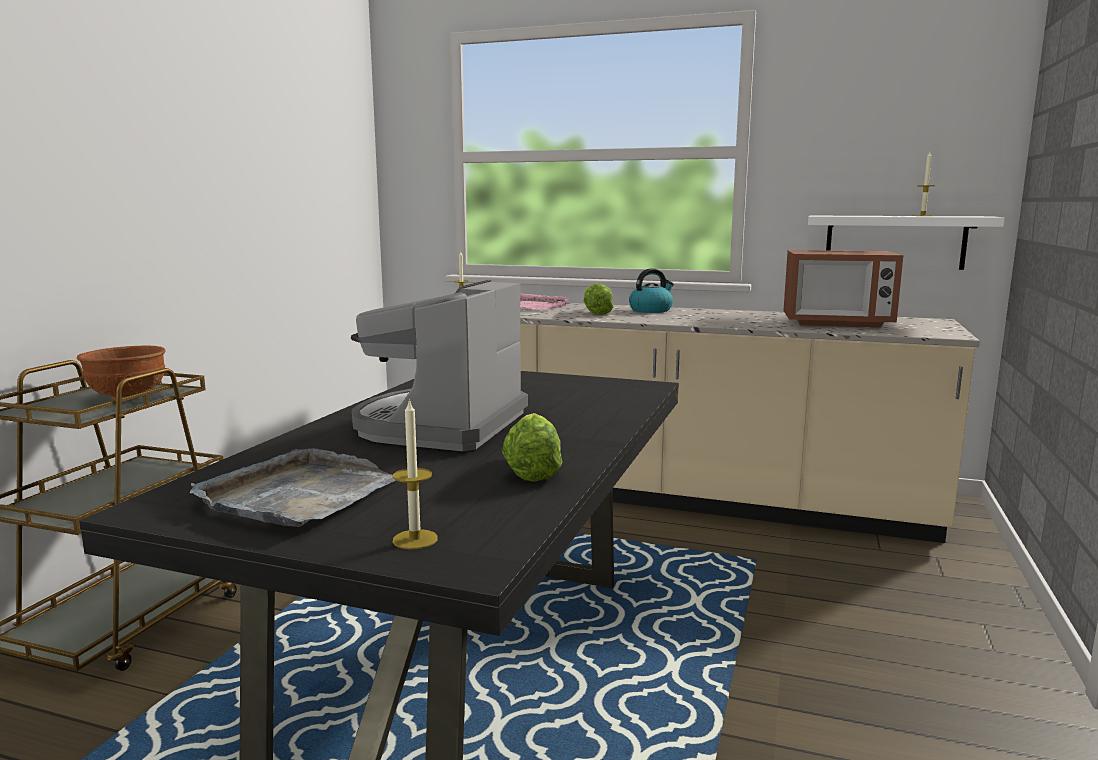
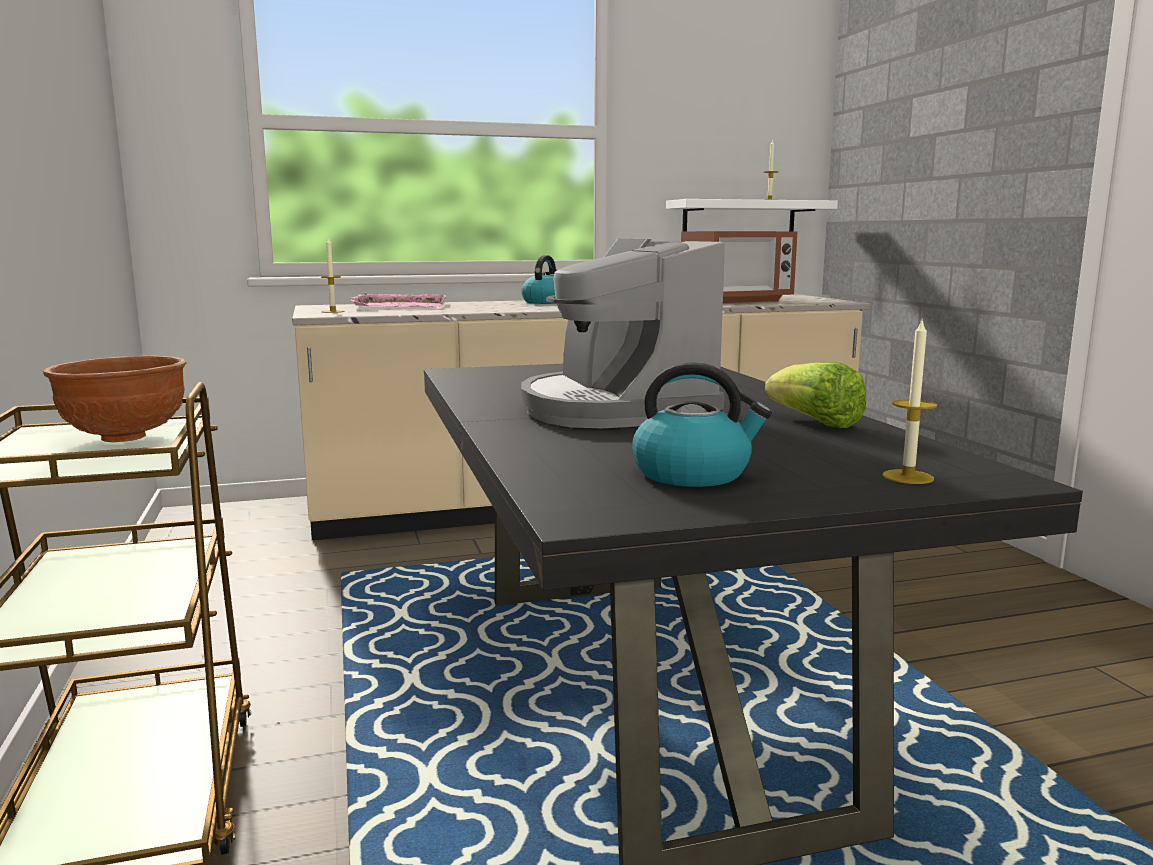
camera: 35 degrees left, 0 degrees up
(298, 495) = (693, 474): grey tray -> kettle
(595, 313) = (503, 306): lettuce -> none

